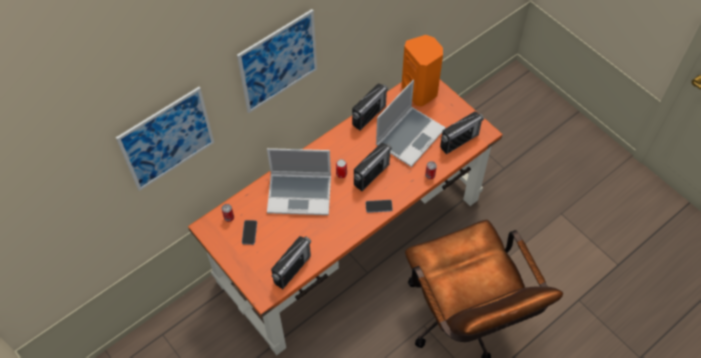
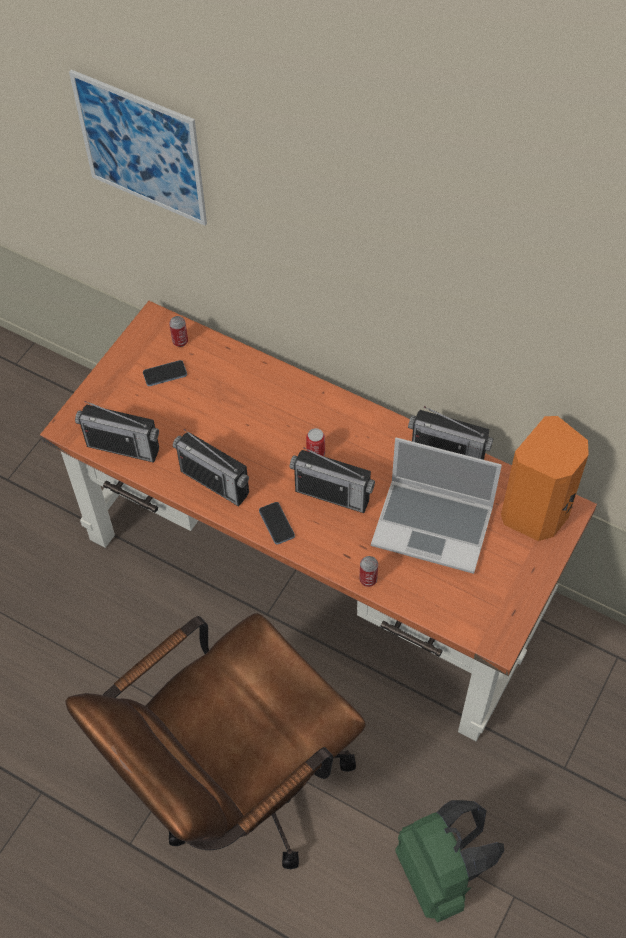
camera: 70 degrees right, 0 degrees up
(278, 61) = (326, 213): picture -> none
(300, 194) = (256, 413): laptop -> none
(459, 141) = (460, 604): radio -> radio (215, 482)
(541, 240) = (441, 874): none -> green backpack

